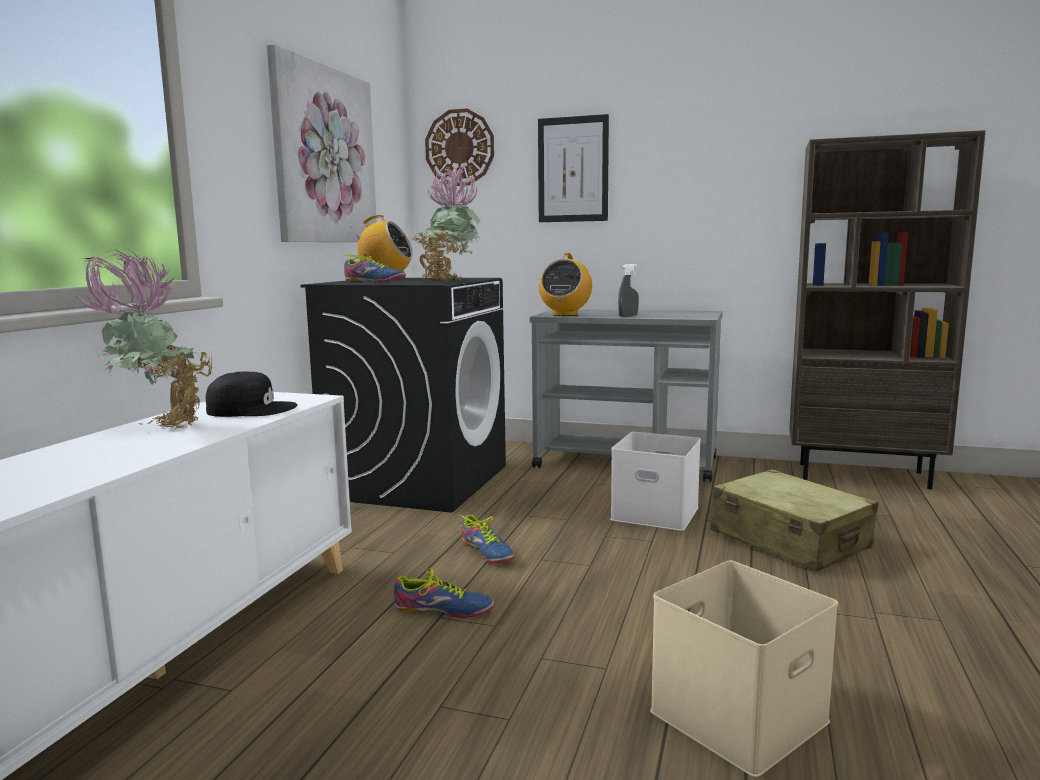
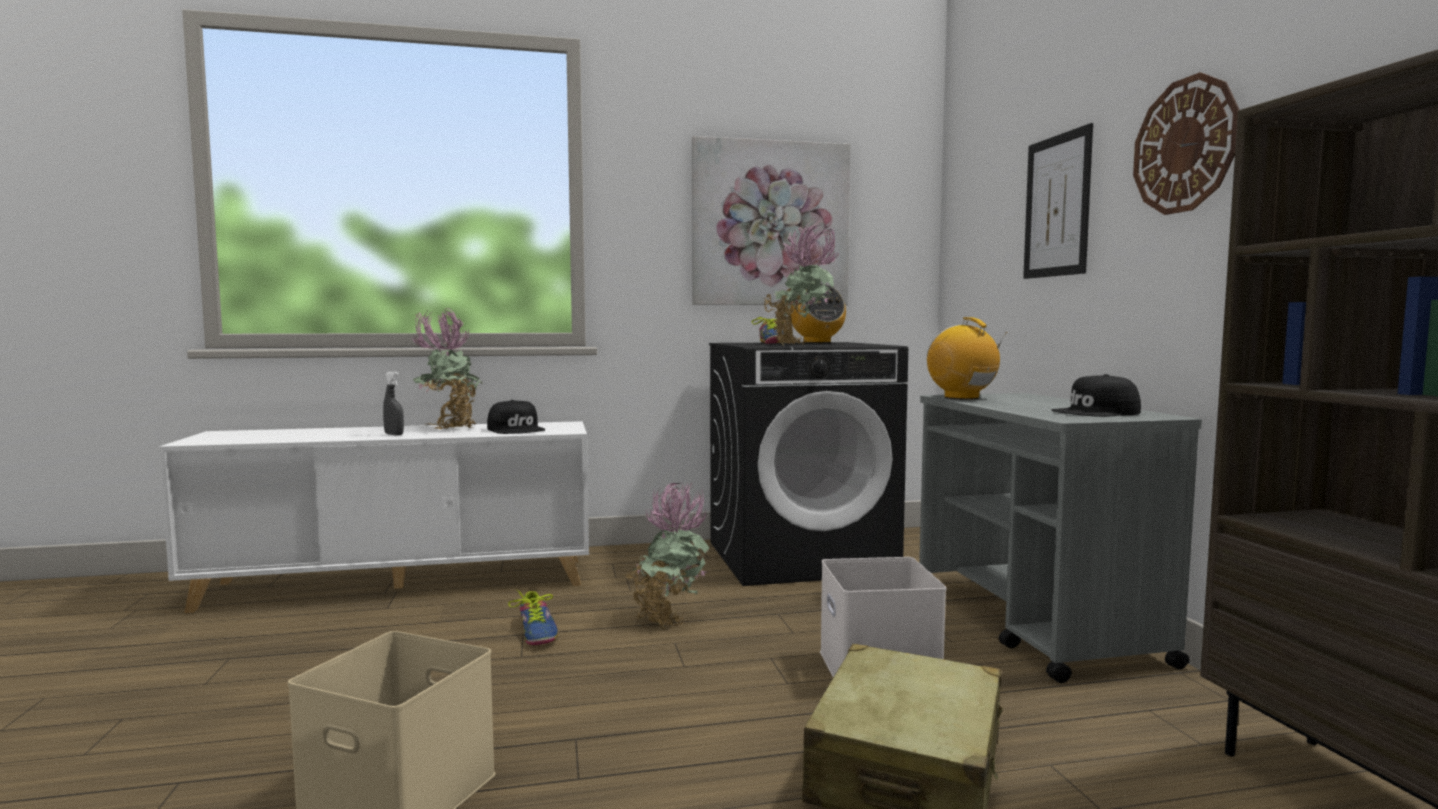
camera: 60 degrees right, 5 degrees down
(459, 148) = (971, 194): wall clock -> wall clock (1185, 145)
(487, 551) = (668, 619): shoe -> potted plant
(565, 315) = (962, 397): radio -> radio turned 75 degrees clockwise
(628, 316) = (1006, 406): grey spray bottle -> grey spray bottle (394, 434)
(678, 313) = (1096, 412): none -> black cap

